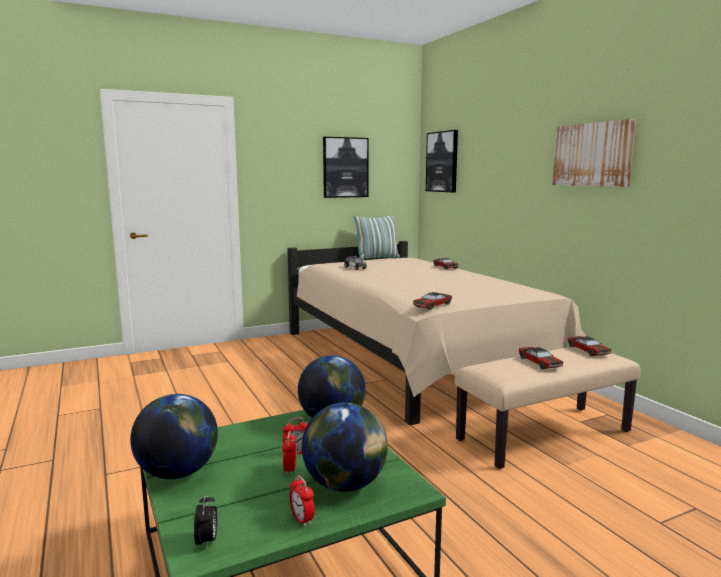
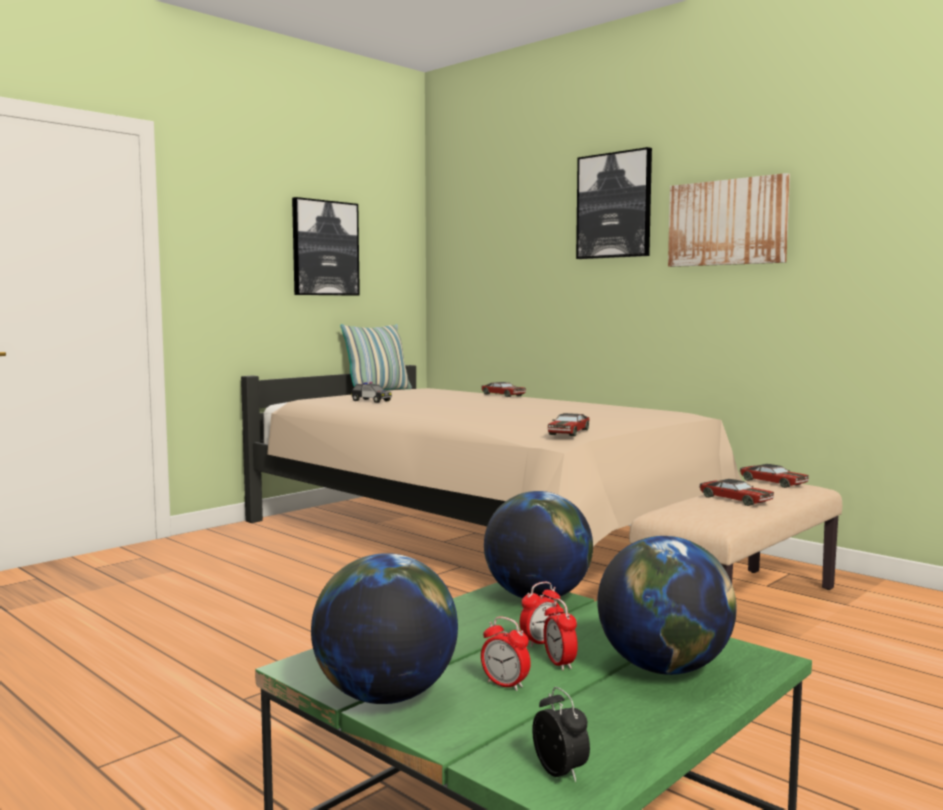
camera: 20 degrees left, 5 degrees down
(302, 520) = (663, 719): alarm clock -> alarm clock (505, 684)
(442, 162) = (470, 243): picture -> picture (614, 205)

